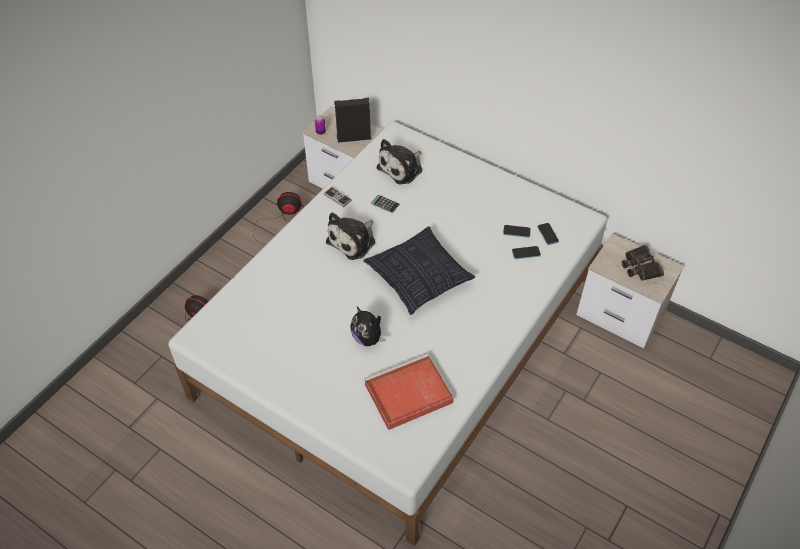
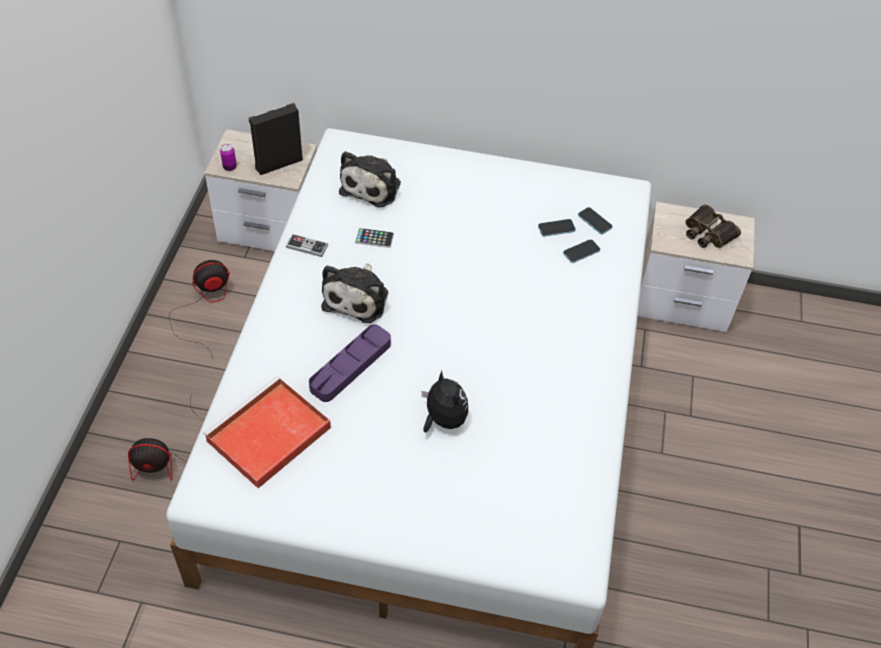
camera: 25 degrees left, 0 degrees up
(325, 284) = (350, 366): none -> purple tray
(368, 338) = (443, 420): plush toy -> plush toy turned 150 degrees counterclockwise
(407, 394) = (531, 476): red tray -> red tray (267, 436)
(419, 278) = (468, 321): pillow -> none

